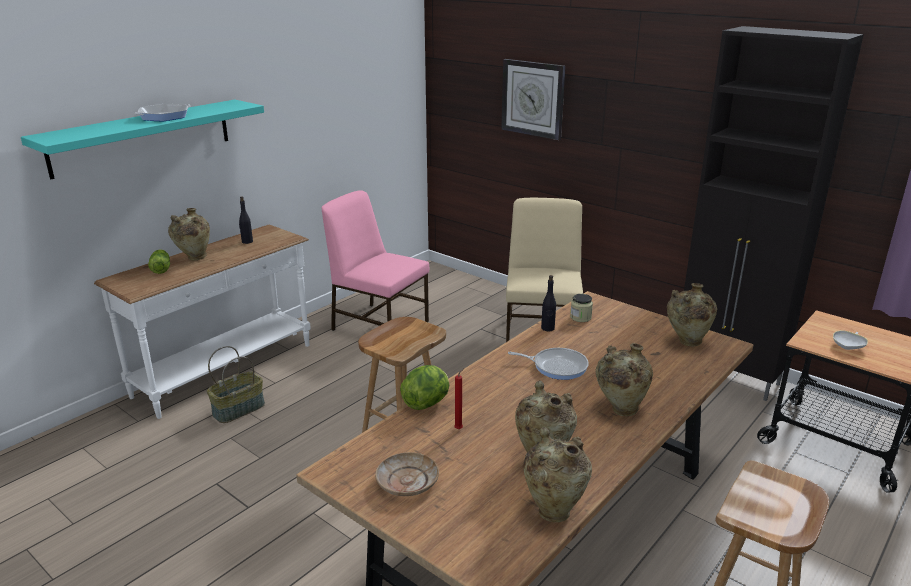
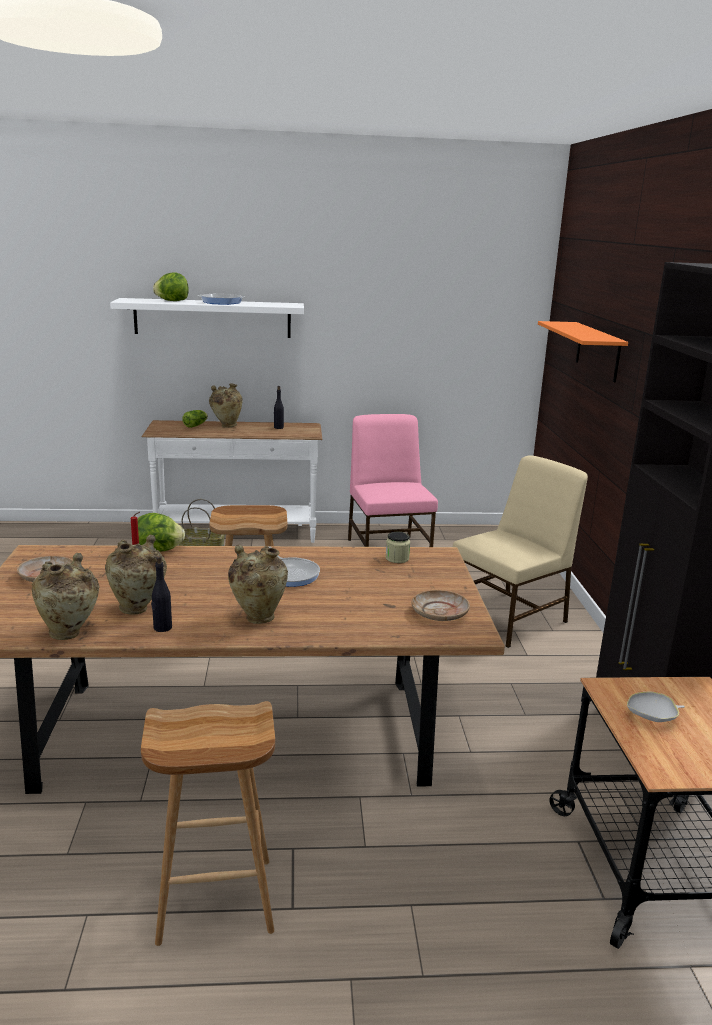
camera: 45 degrees right, 5 degrees down
(106, 127) = (172, 301): none -> lettuce
(142, 137) = (212, 318): turquoise shelf -> white shelf
(533, 98) = (597, 351): wall clock -> orange shelf
(547, 328) = (351, 552): black bottle -> black bottle (162, 628)
(686, 342) = (440, 613): beige vase -> beige plate

